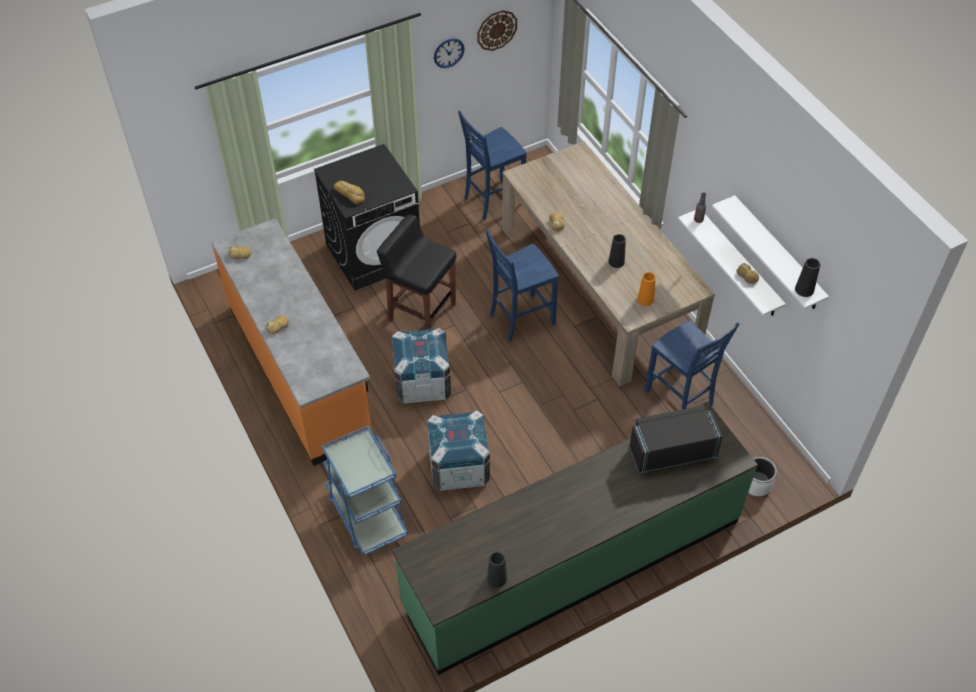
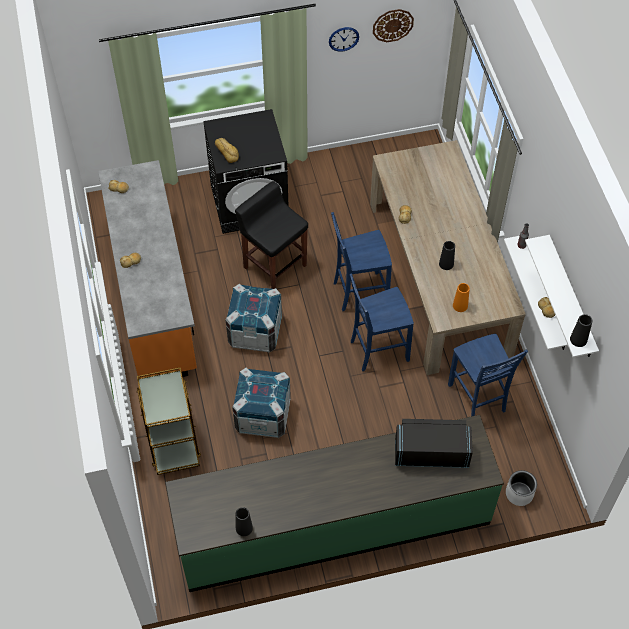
camera: 15 degrees right, 5 degrees up
(367, 514) = (172, 439): blue cart -> brown cart
(492, 200) = (370, 173): blue chair -> blue chair (377, 350)

